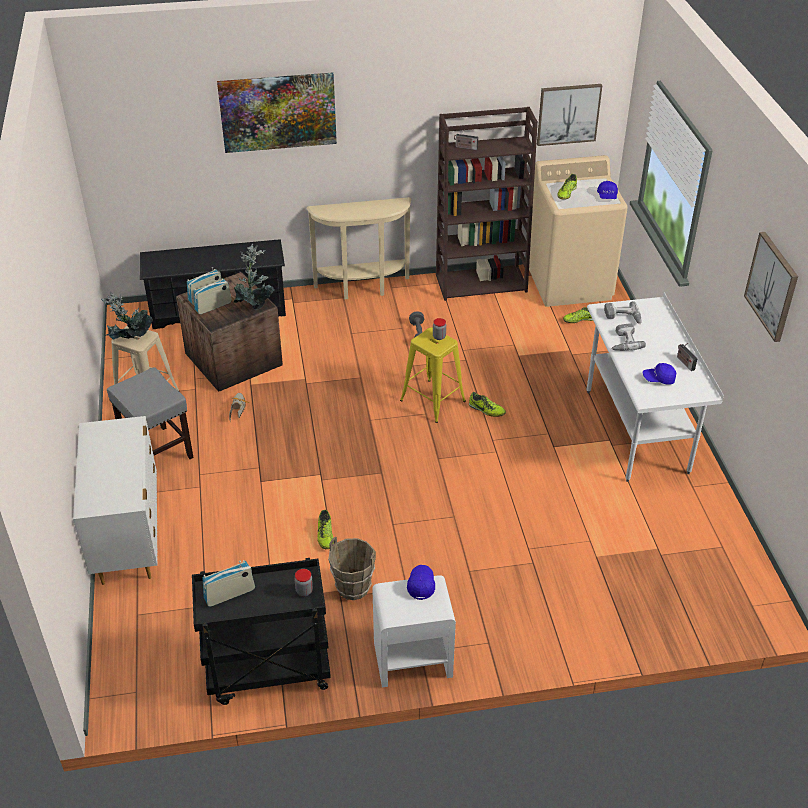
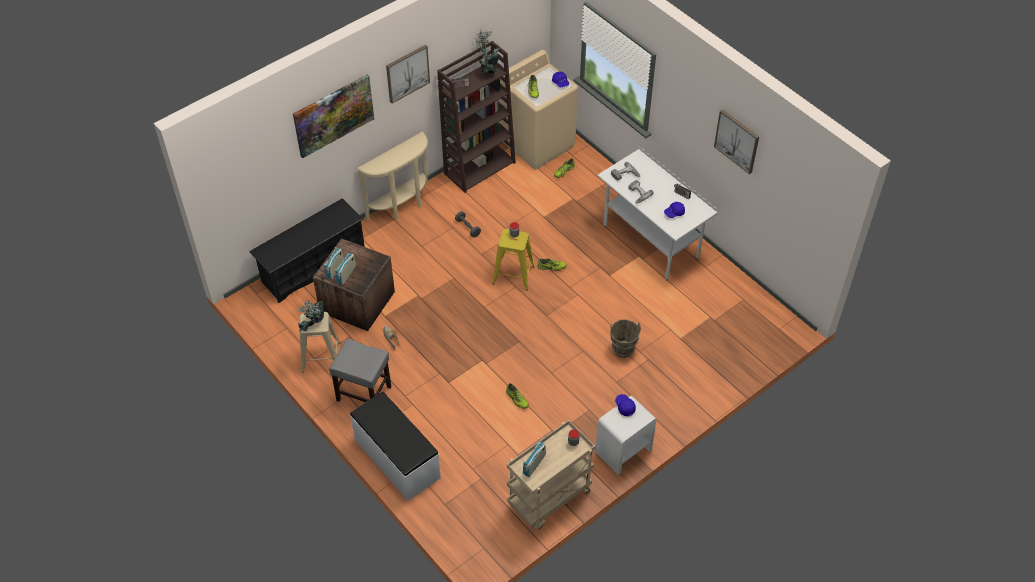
camera: 30 degrees left, 10 degrees up
(128, 537) = (396, 459): white dresser -> white bench
(255, 305) = (374, 261): potted plant -> potted plant (488, 71)
(267, 673) = (549, 499): black cart -> beige cart
(353, 588) = (558, 424): brown bucket -> brown bucket (623, 349)
(568, 114) = (515, 33): picture -> picture (407, 73)

